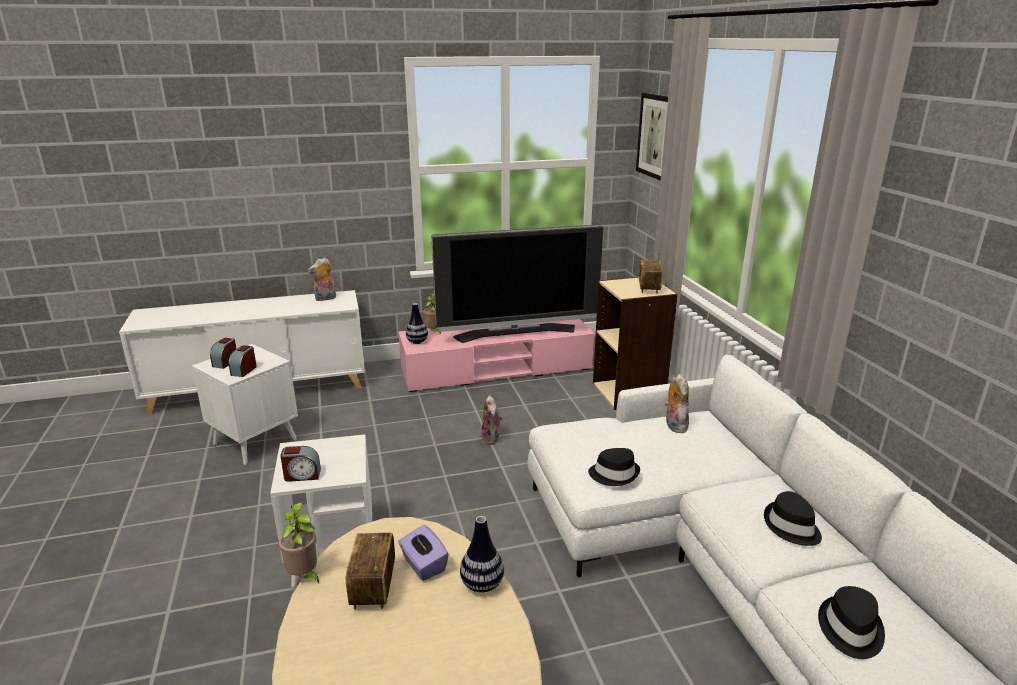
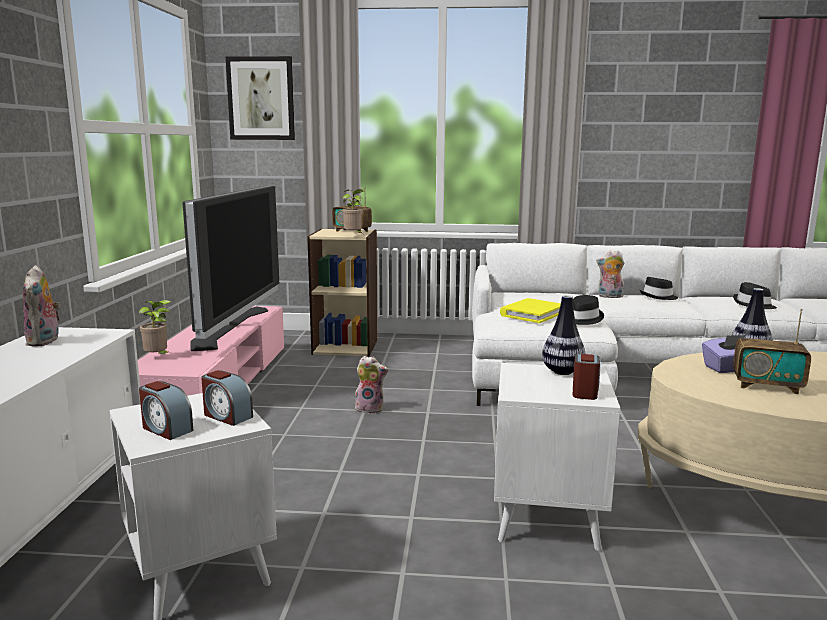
camera: 70 degrees left, 10 degrees down
(304, 576) = (758, 409): potted plant -> potted plant (354, 236)
(417, 342) = (173, 367): vase -> vase (562, 372)
(604, 441) = (532, 314): none -> yellow book
(674, 425) = (516, 298): plush toy -> plush toy (609, 297)

